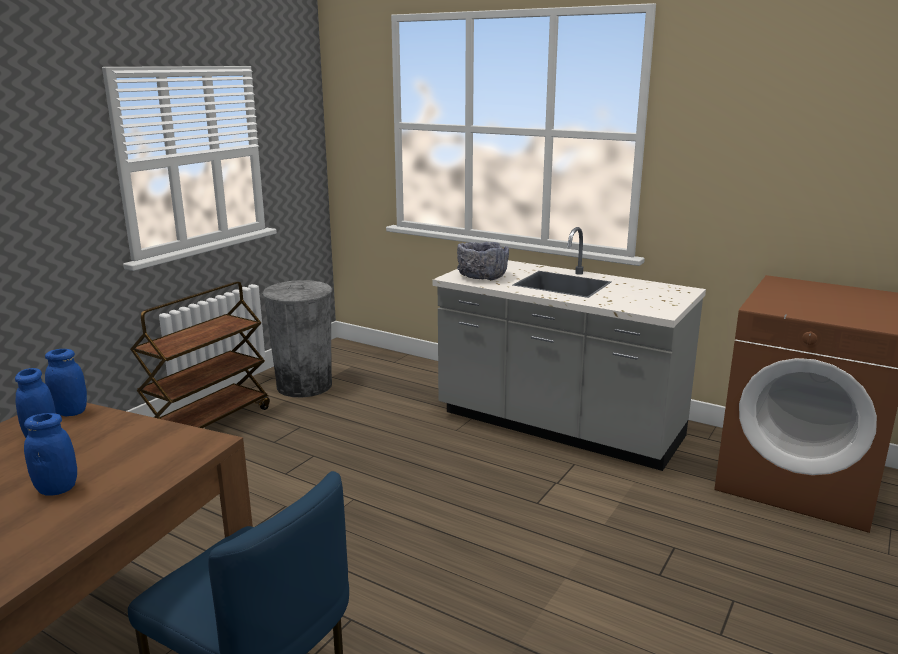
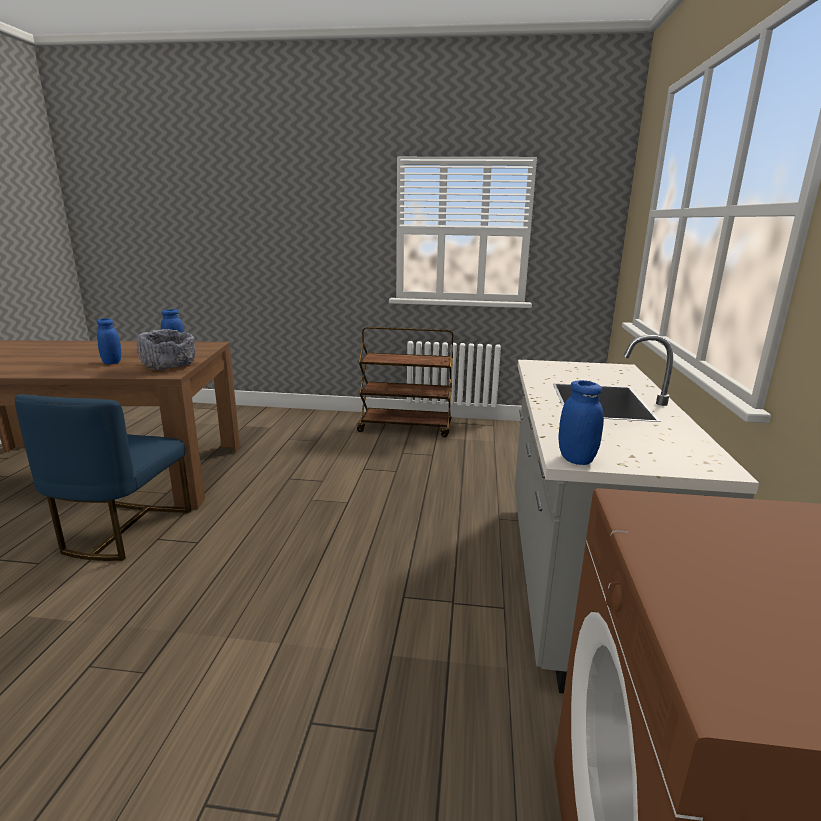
camera: 65 degrees right, 0 degrees up
(70, 412) = (207, 347): blue jar -> blue jar (576, 459)
(304, 385) = (496, 438): grey trash can -> none
(482, 276) = (559, 371): grey bowl -> grey bowl (169, 366)

